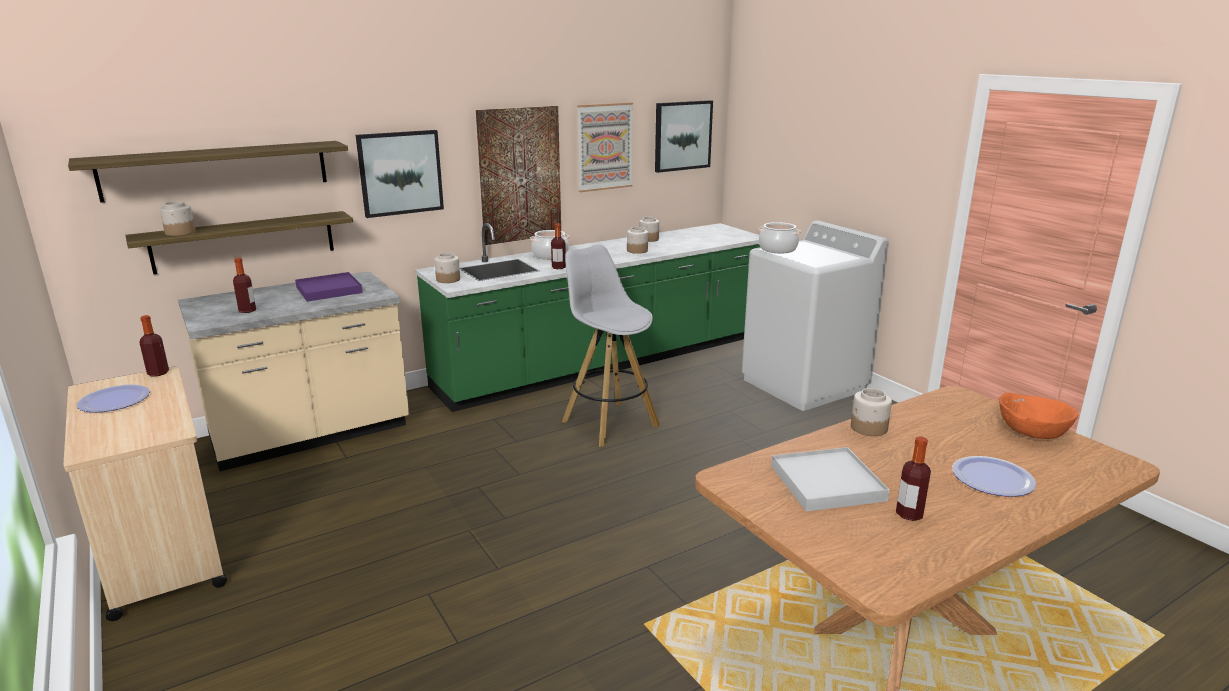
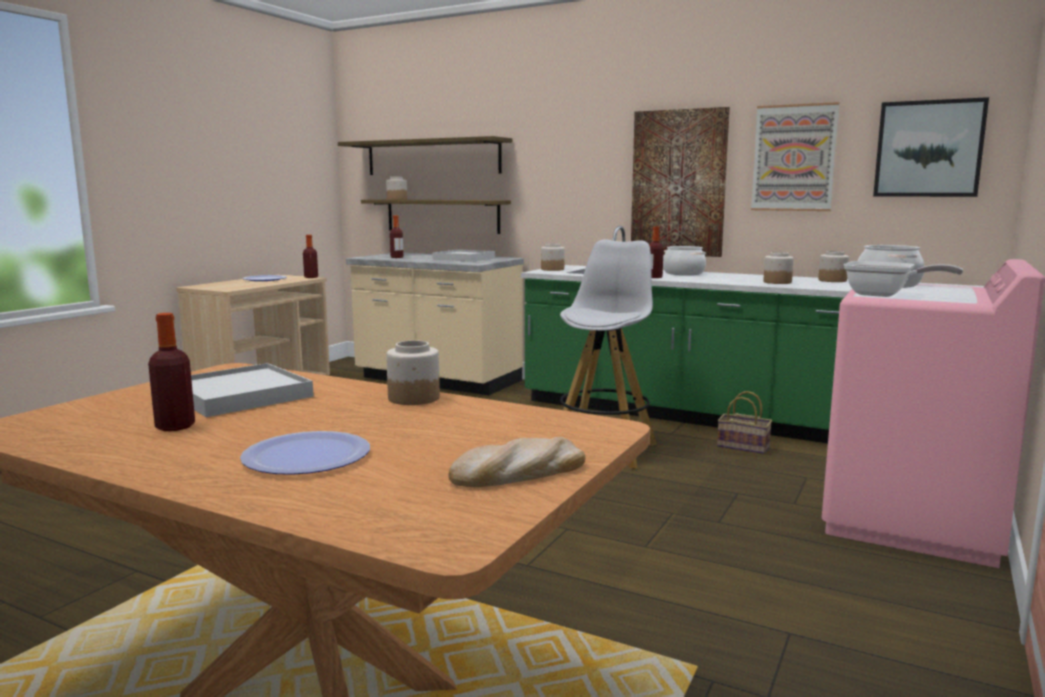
camera: 60 degrees right, 10 degrees down
(328, 290) = (464, 258): purple tray -> white tray
(400, 173) = (560, 170): picture -> none
(656, 379) = (744, 446): none -> basket
(804, 385) = (911, 521): white washing machine -> pink washing machine
(819, 262) = (884, 295): none -> frying pan
(1032, 431) = (518, 472): orange bowl -> bread

